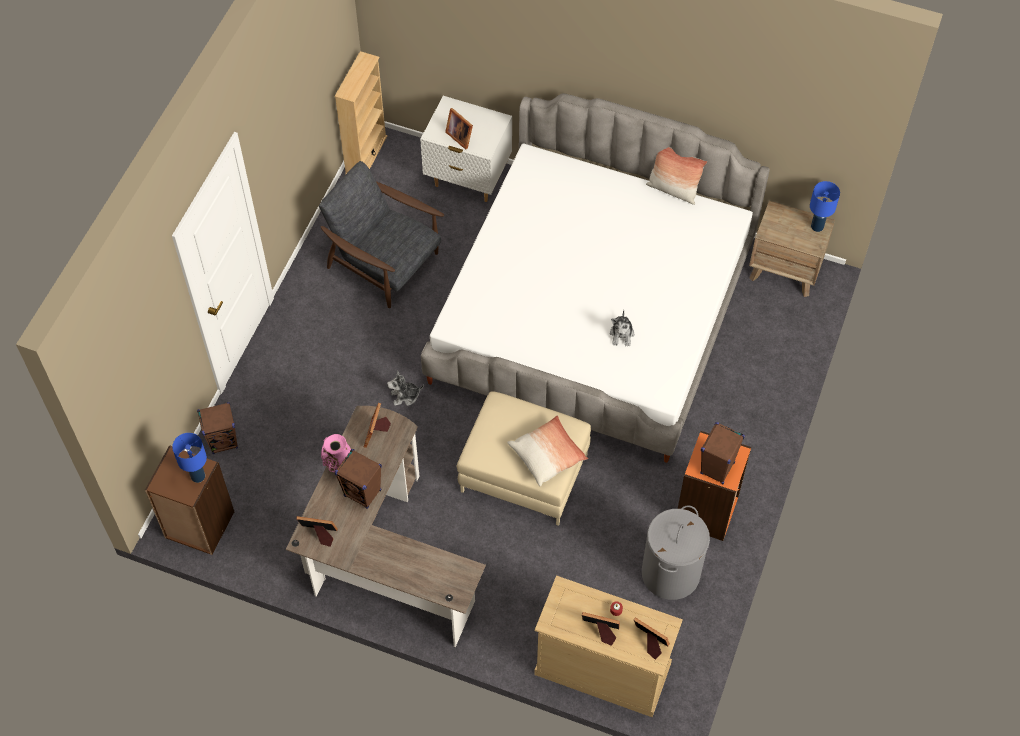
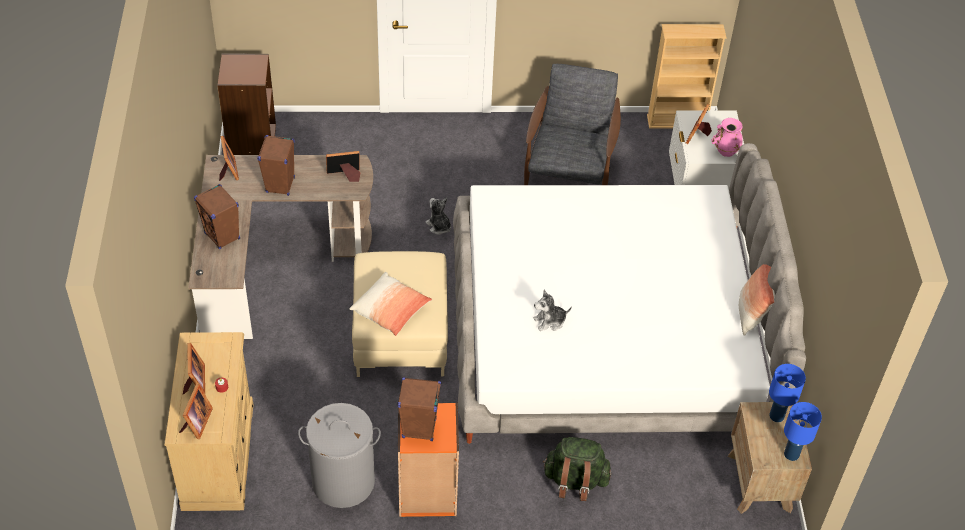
camera: 65 degrees right, 10 degrees down
(197, 476) = (246, 77): blue table lamp -> blue table lamp (776, 415)
(223, 441) = (335, 128): brown speaker -> brown speaker (222, 236)
(337, 463) = (302, 160): pink vase -> pink vase (725, 151)
(736, 397) = (575, 481): none -> green backpack

